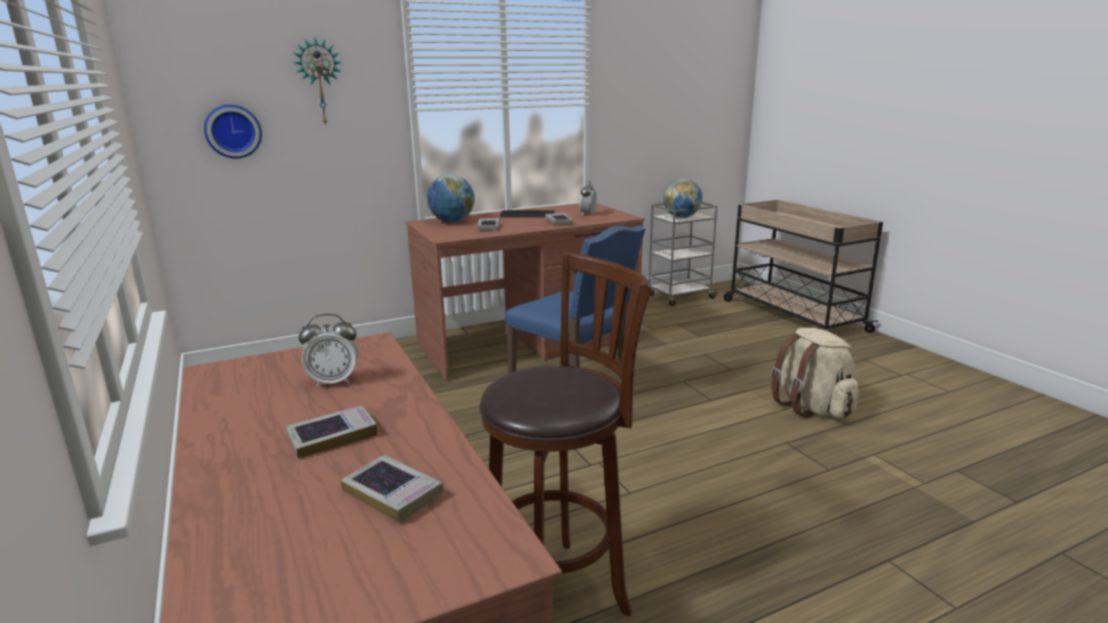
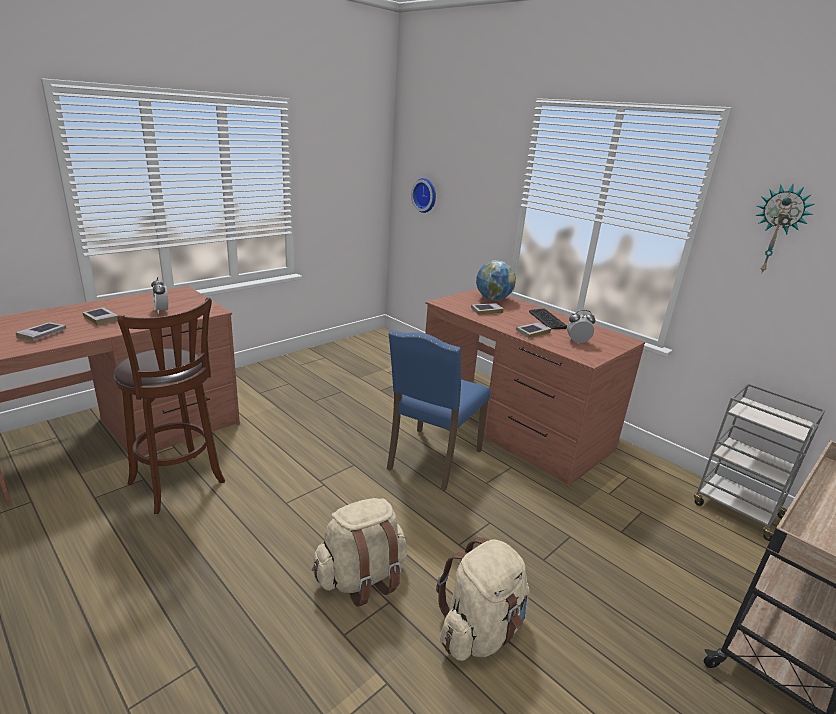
camera: 70 degrees right, 5 degrees up
(319, 82) = (471, 172): wall clock -> wall clock (777, 229)
(681, 217) = (763, 416): globe -> none
(757, 453) = (361, 578): none -> beige backpack

